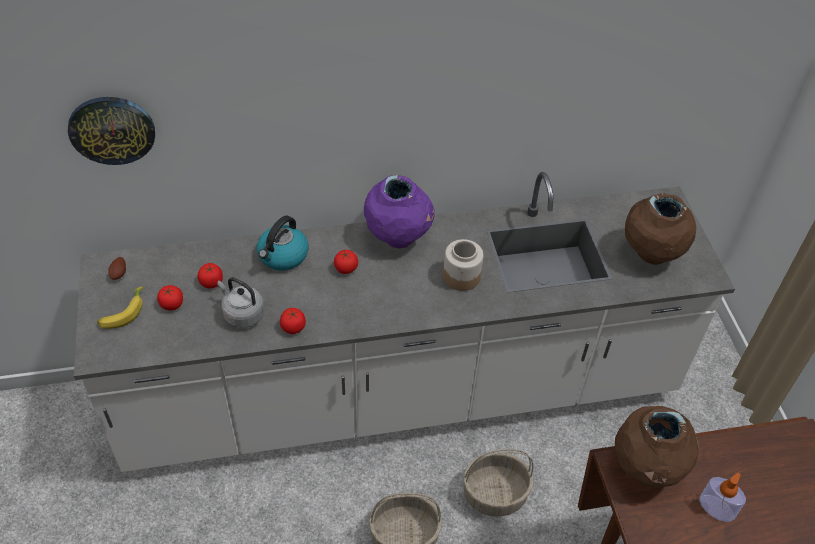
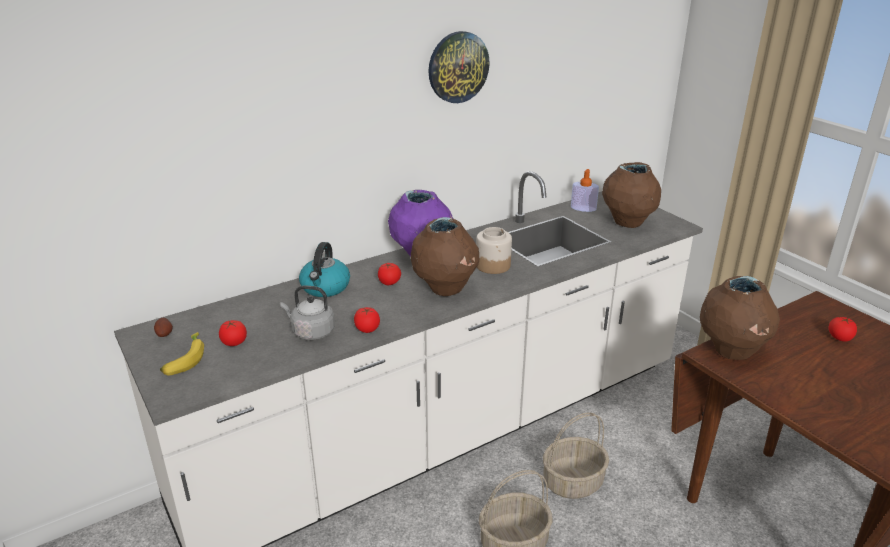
camera: 20 degrees left, 20 degrees down
(112, 129) = (147, 165): wall clock -> wall clock (458, 67)
(211, 282) = (266, 319): tomato -> tomato (840, 337)
(394, 296) = (445, 289): none -> brown vase
(716, 508) = (804, 359): soap dispenser -> soap dispenser (583, 208)

